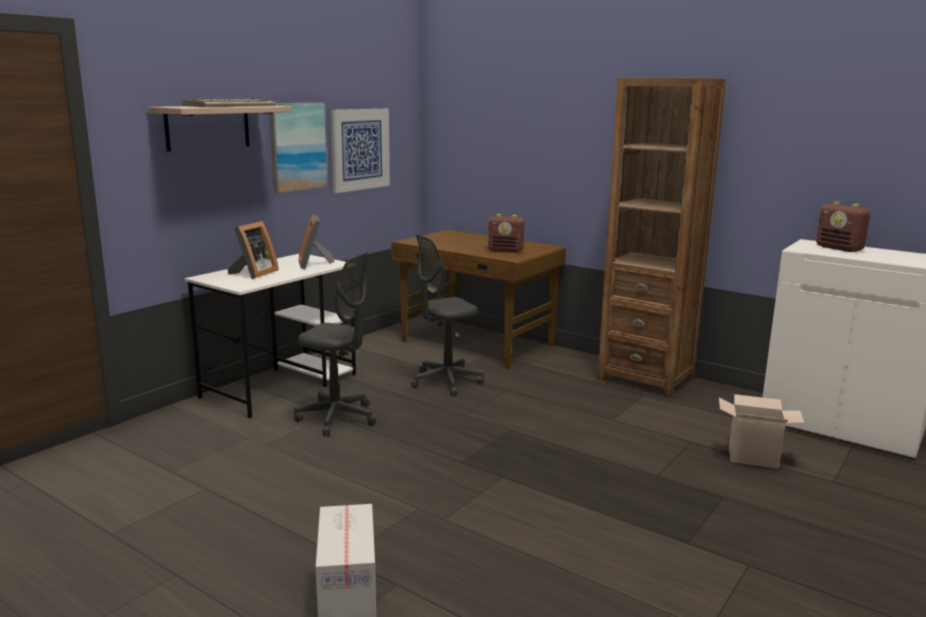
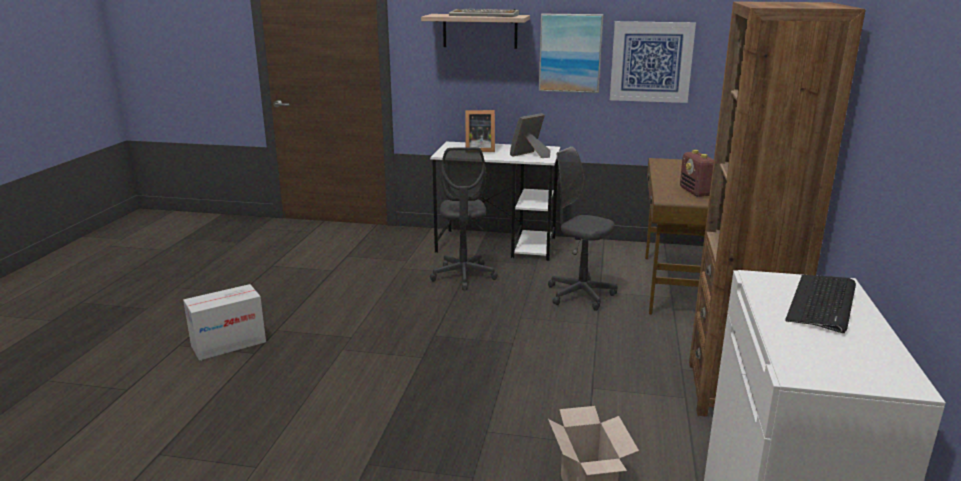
camera: 65 degrees right, 5 degrees up
(840, 248) = (822, 303): radio -> keyboard

